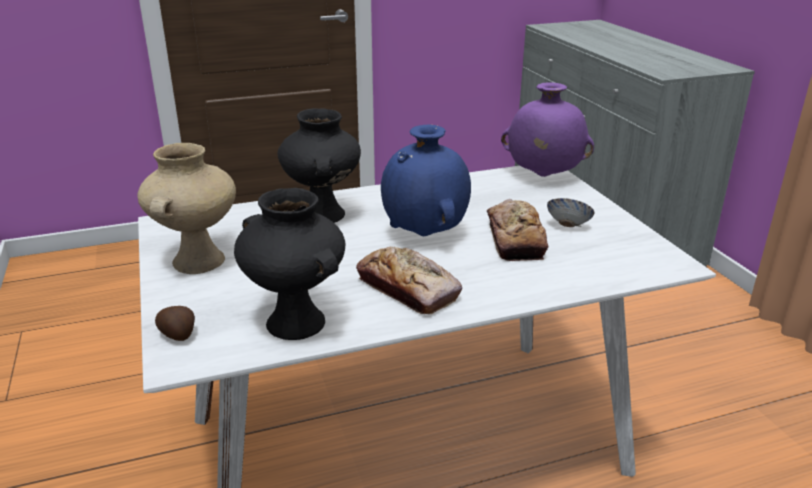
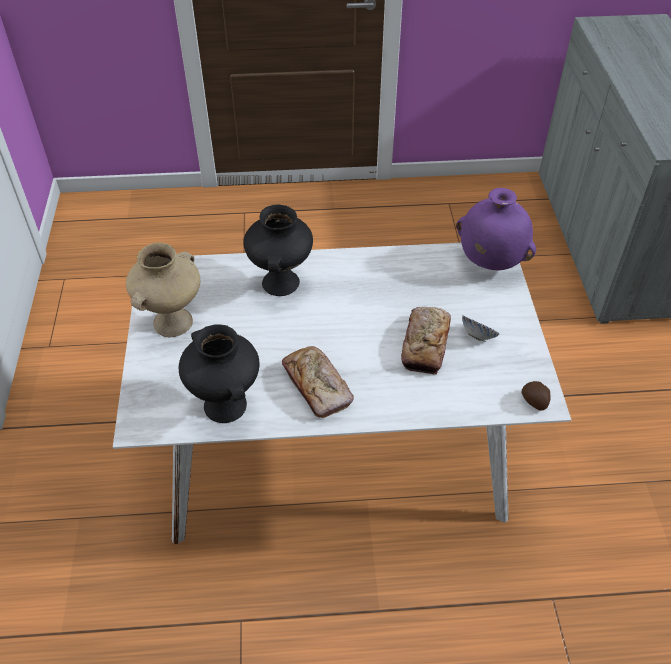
camera: 15 degrees right, 20 degrees up
(178, 335) = (143, 401): potato -> potato (535, 402)
(425, 234) = (354, 324): blue vase -> none

